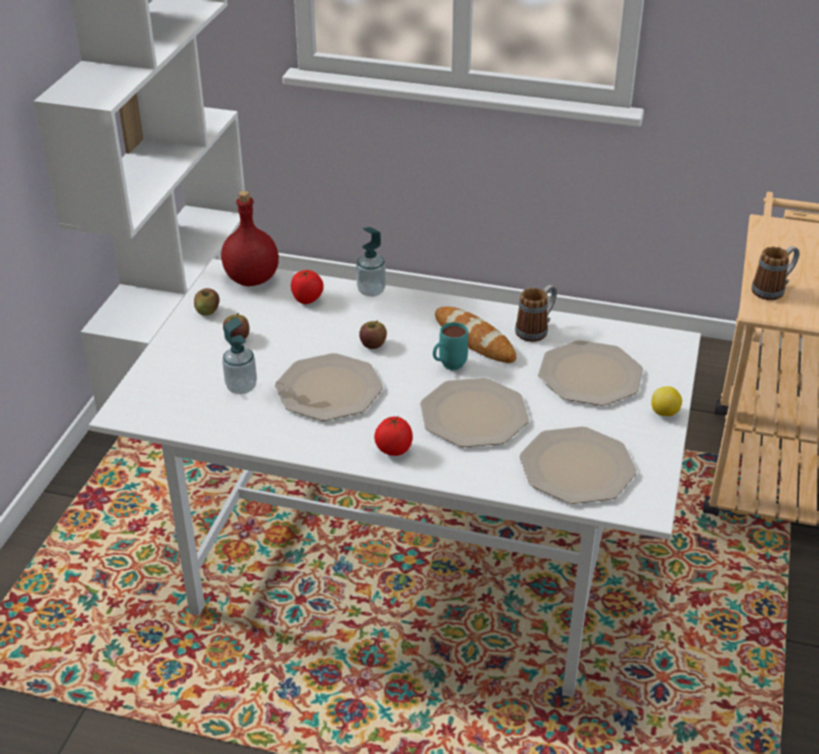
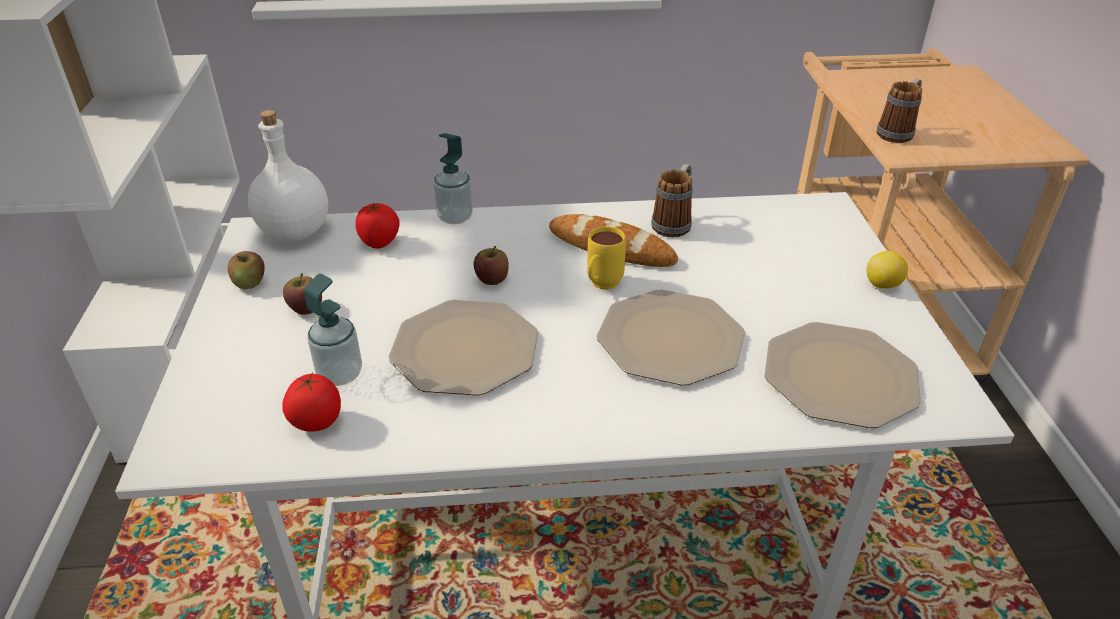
camera: 20 degrees left, 0 degrees up
(252, 278) = (294, 231): red bottle -> white bottle
(393, 451) = (598, 414): tomato -> tomato (316, 423)
(448, 366) = (601, 286): turquoise mug -> yellow mug
(589, 374) = (768, 260): plate -> none

